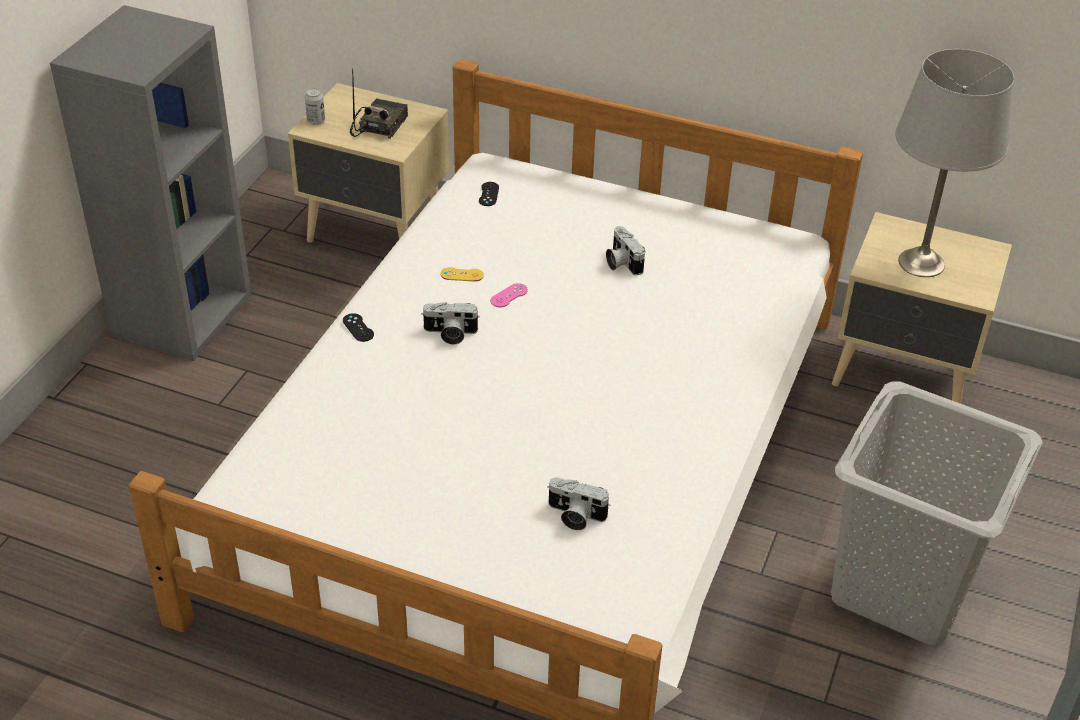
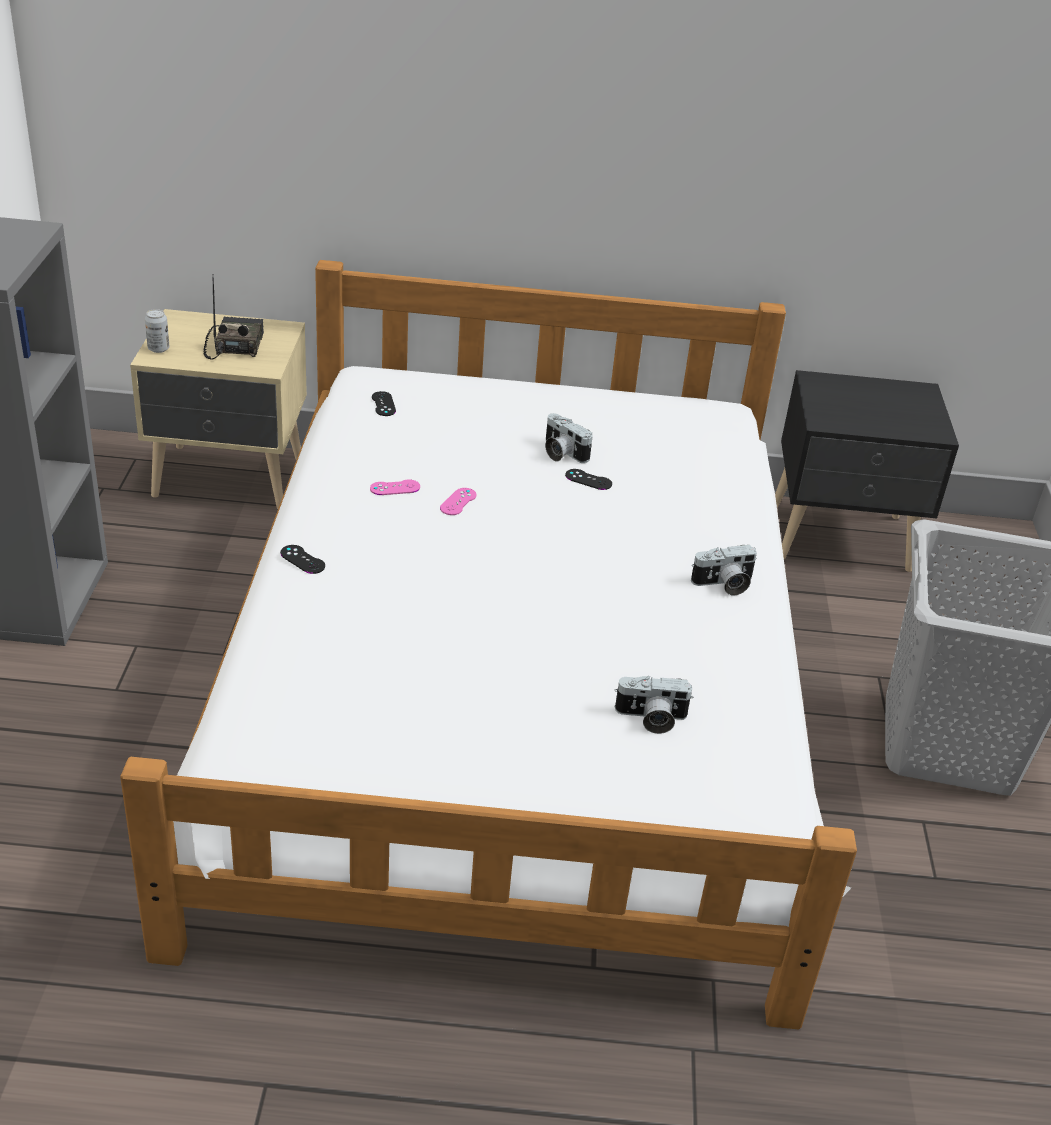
camera: 20 degrees left, 5 degrees down
(450, 334) = (412, 550): camera -> camera (724, 584)
(462, 274) = (395, 488): yellow game controller -> pink game controller
(632, 292) = (588, 480): none -> black game controller
(904, 376) = (842, 539): beige nightstand -> black nightstand
(921, 262) = (866, 410): grey table lamp -> none

